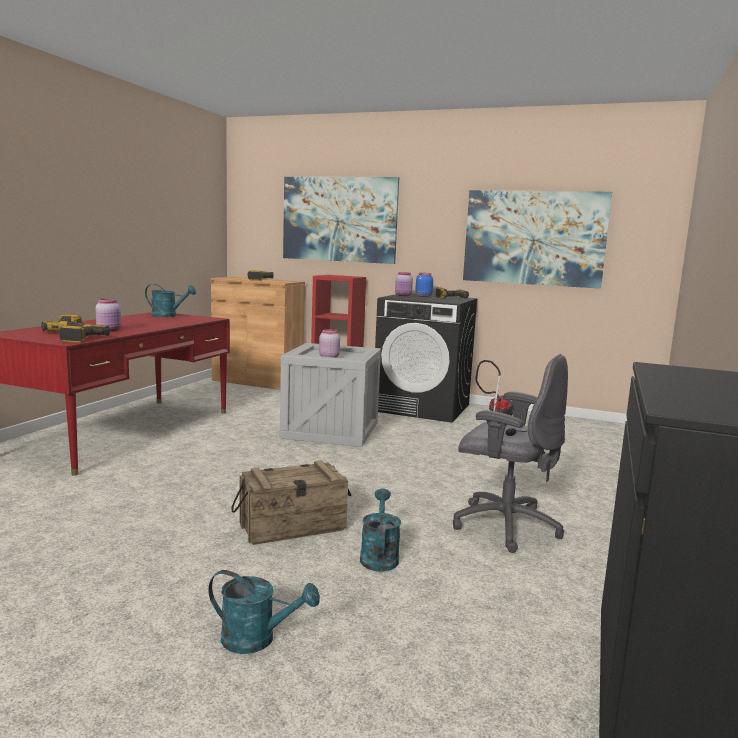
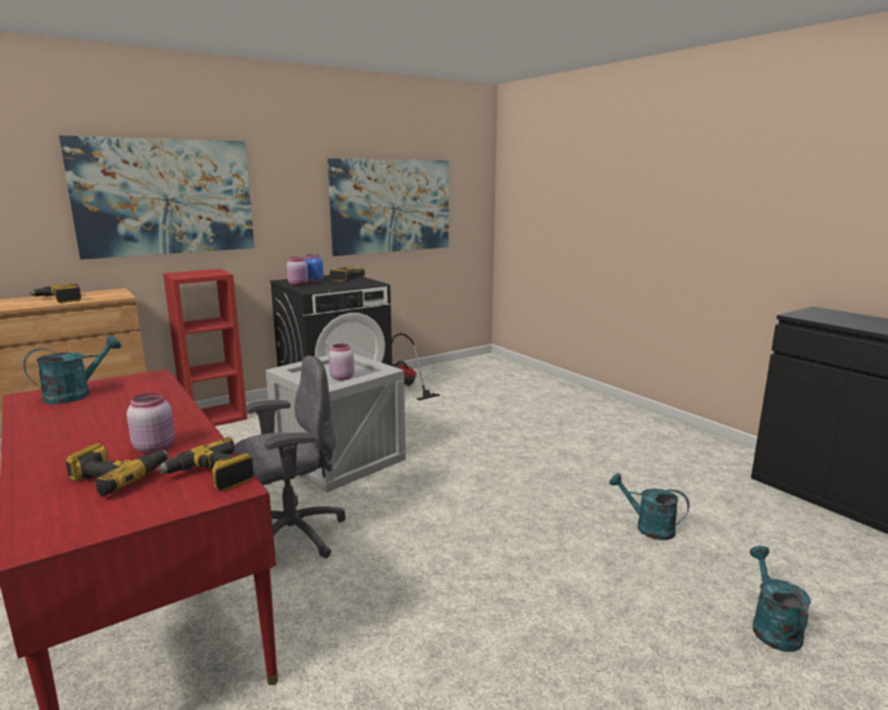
camera: 55 degrees left, 5 degrees up
(257, 639) = (772, 627): turquoise watering can -> turquoise watering can turned 45 degrees counterclockwise
(292, 526) = (568, 551): crate -> none
(504, 525) = (621, 462): grey office chair -> grey office chair (290, 535)

